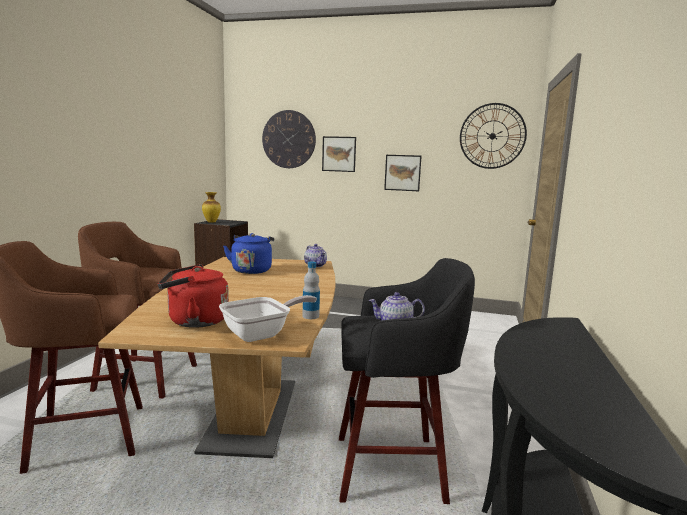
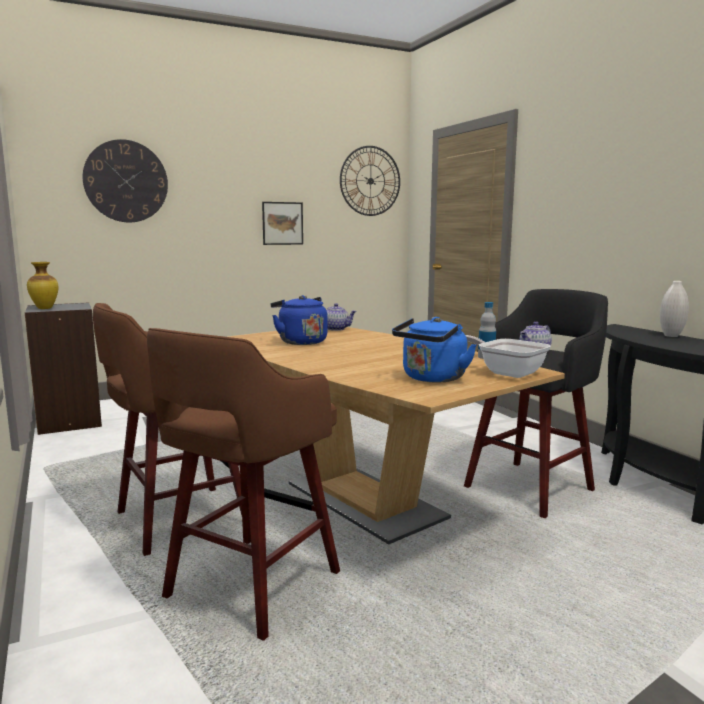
camera: 40 degrees left, 0 degrees up
(194, 321) = (432, 379): red kettle -> blue kettle
(262, 334) = (506, 372): frying pan -> frying pan turned 60 degrees counterclockwise
(339, 154) = (201, 201): picture -> none
(583, 350) = (671, 336): none -> white vase

